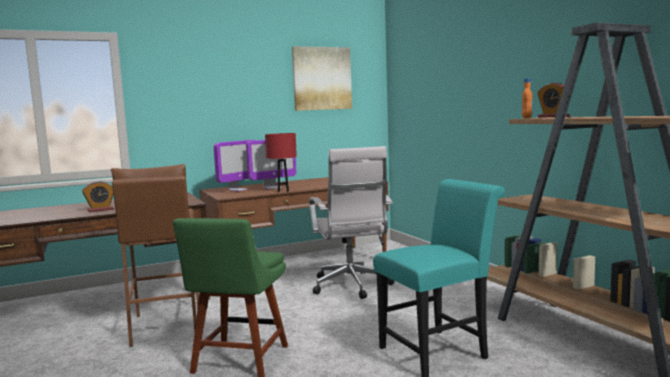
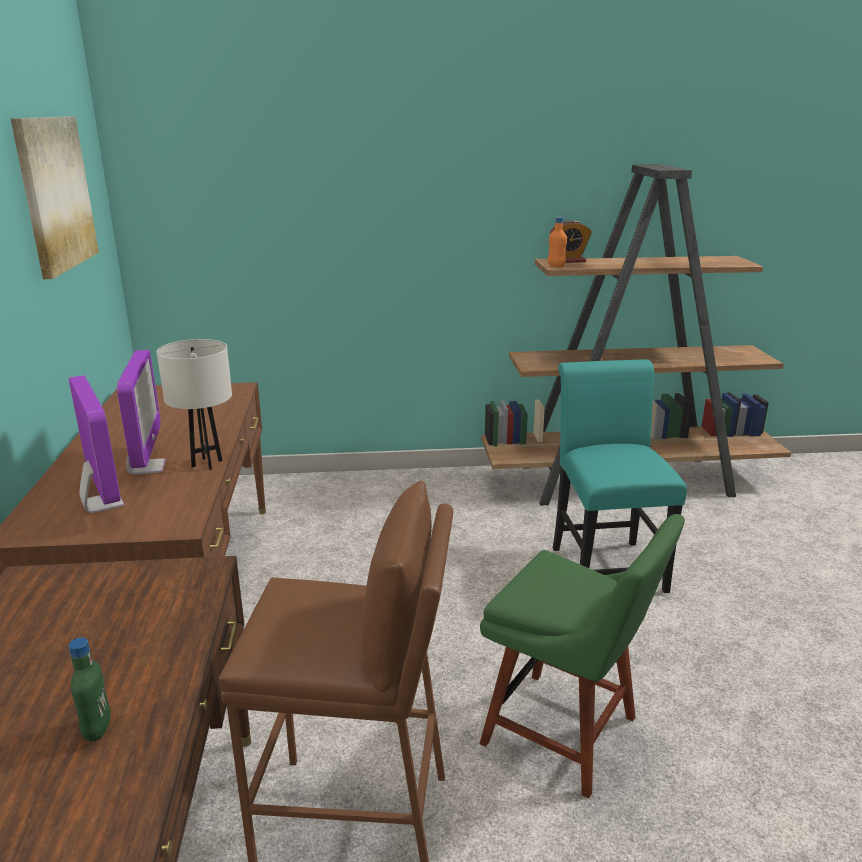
camera: 70 degrees left, 15 degrees up
(100, 210) = (97, 729): alarm clock -> green bottle
(283, 190) = (206, 463): red table lamp -> white table lamp
(351, 287) = (346, 567): white office chair -> none

